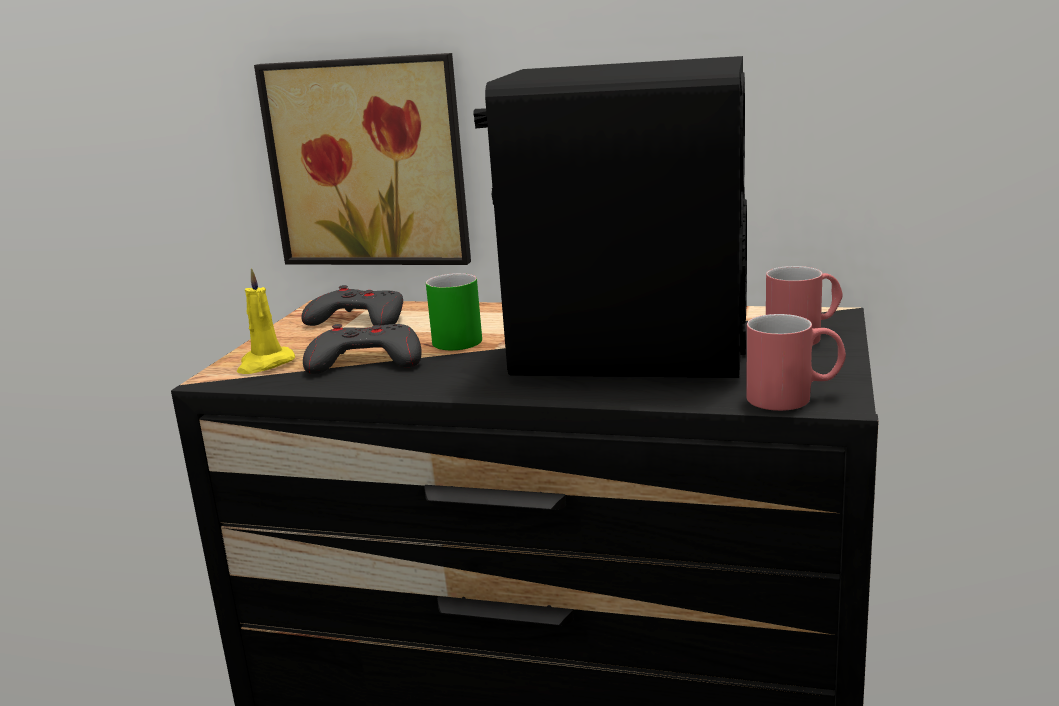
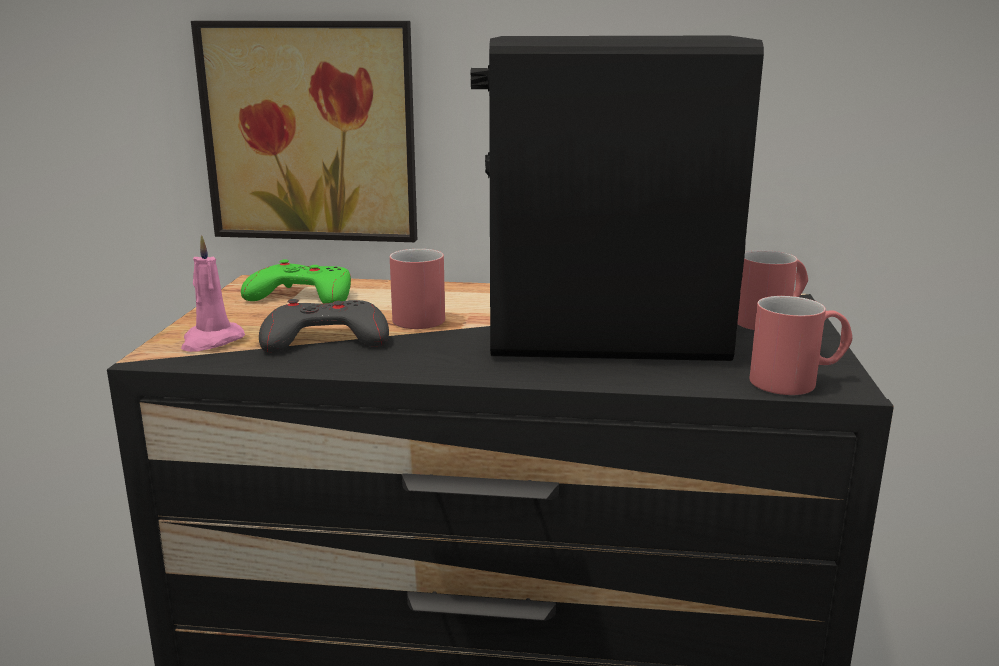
camera: 10 degrees left, 0 degrees up
(265, 364) = (211, 341): yellow candle -> pink candle
(359, 320) = (302, 296): grey game controller -> green game controller
(455, 338) = (415, 316): green mug -> red mug

